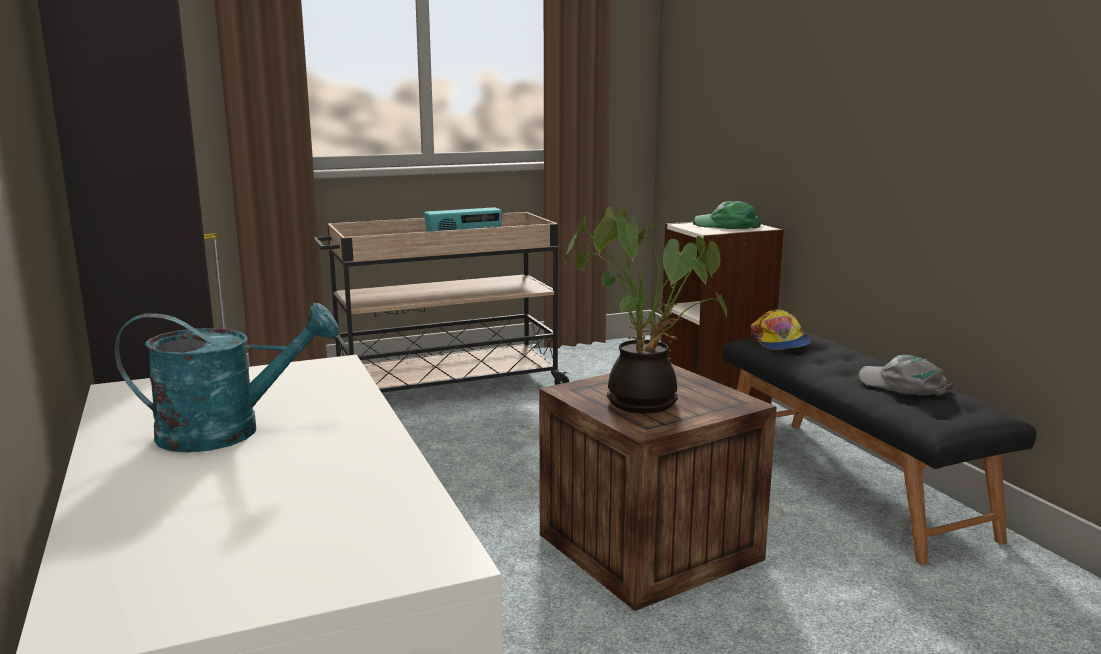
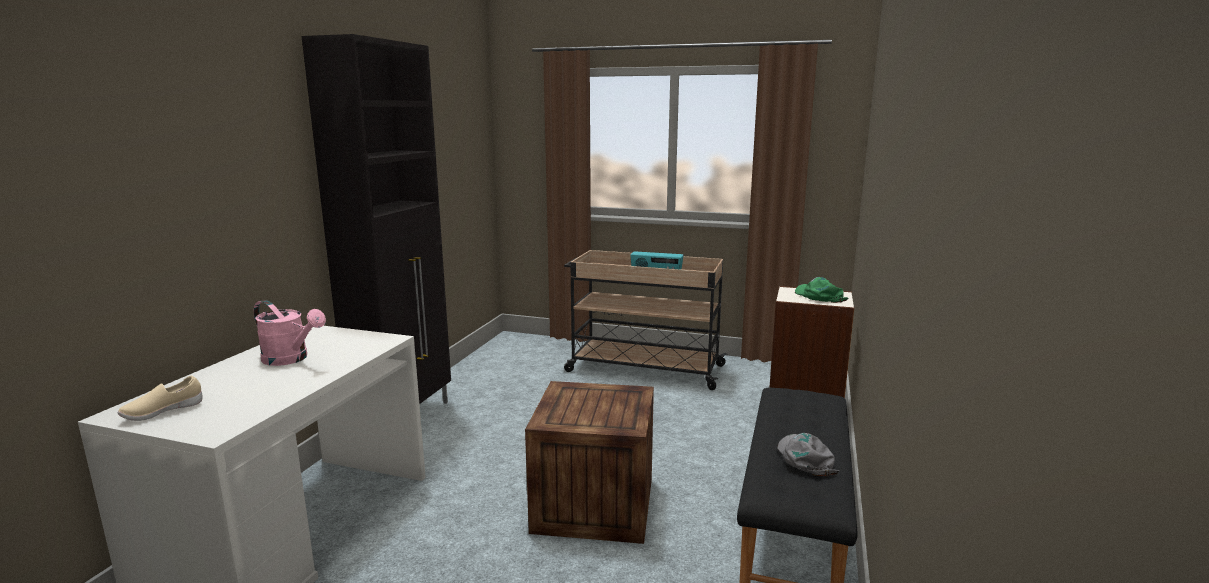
camera: 40 degrees right, 0 degrees up
(207, 579) = (163, 412): none -> beige shoe
(228, 432) = (291, 359): turquoise watering can -> pink watering can
(645, 400) = (582, 407): potted plant -> none
(779, 342) = (792, 397): cap -> none

